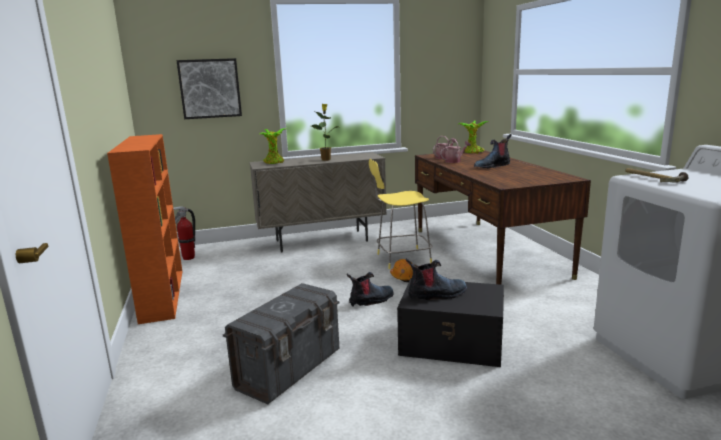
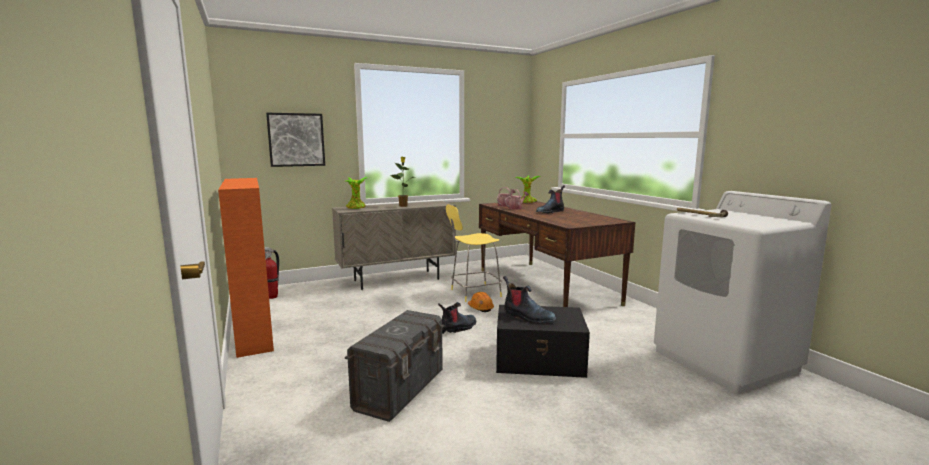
camera: 10 degrees left, 5 degrees down
(437, 295) = (527, 317): boot -> boot turned 60 degrees clockwise

